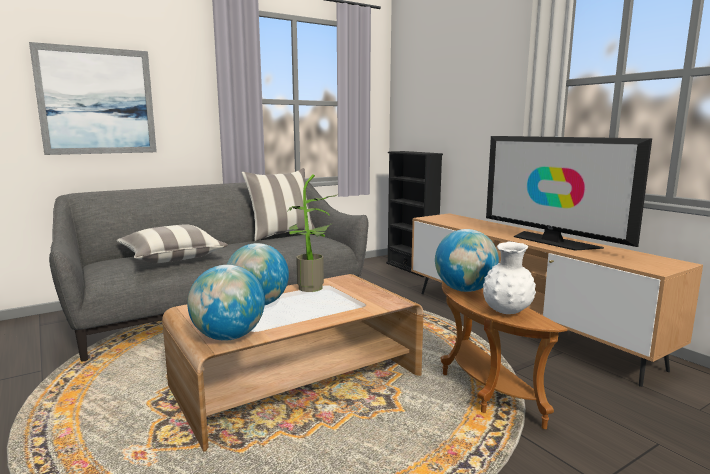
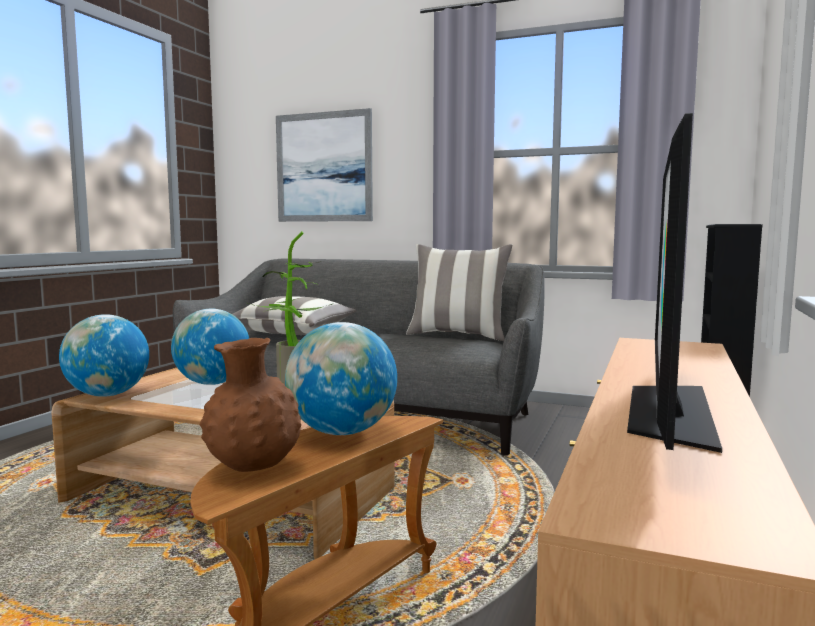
camera: 55 degrees right, 5 degrees down
(506, 312) = (253, 469): white vase -> brown vase

